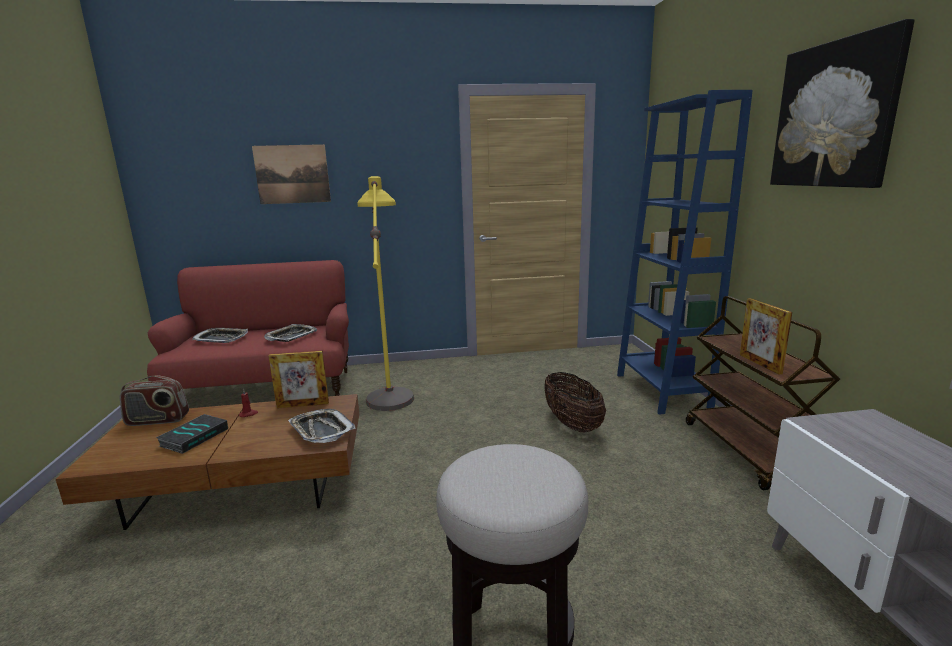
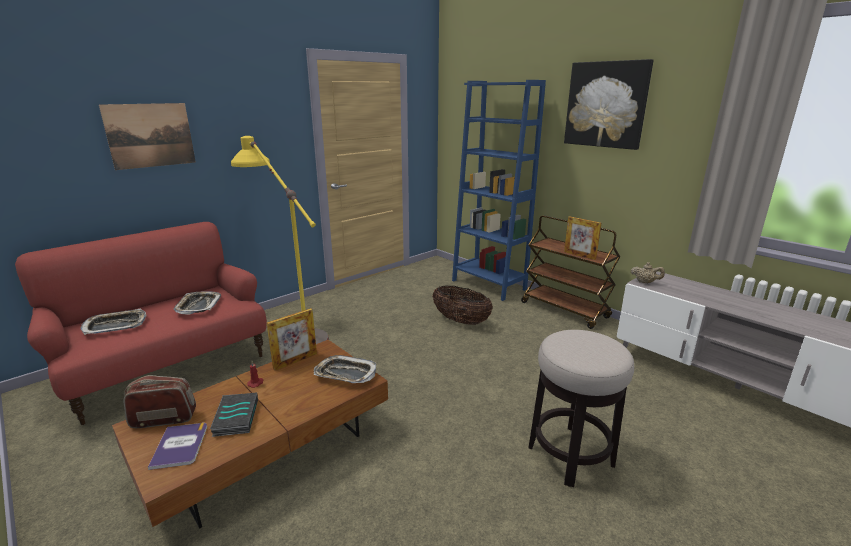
camera: 35 degrees left, 5 degrees up
(133, 445) = (180, 446): none -> book
(157, 420) = (164, 419): radio -> radio turned 150 degrees counterclockwise
(825, 425) = (645, 282): none -> beige teapot

